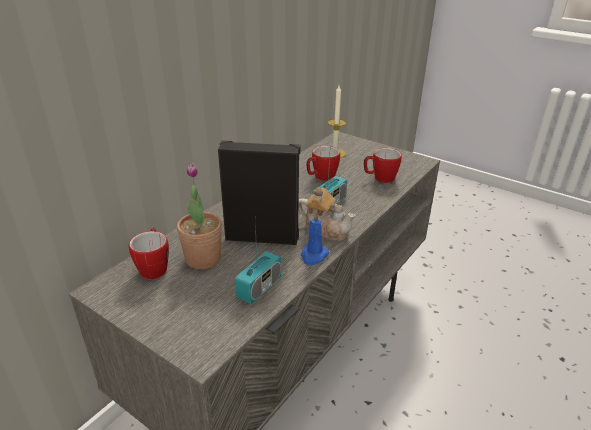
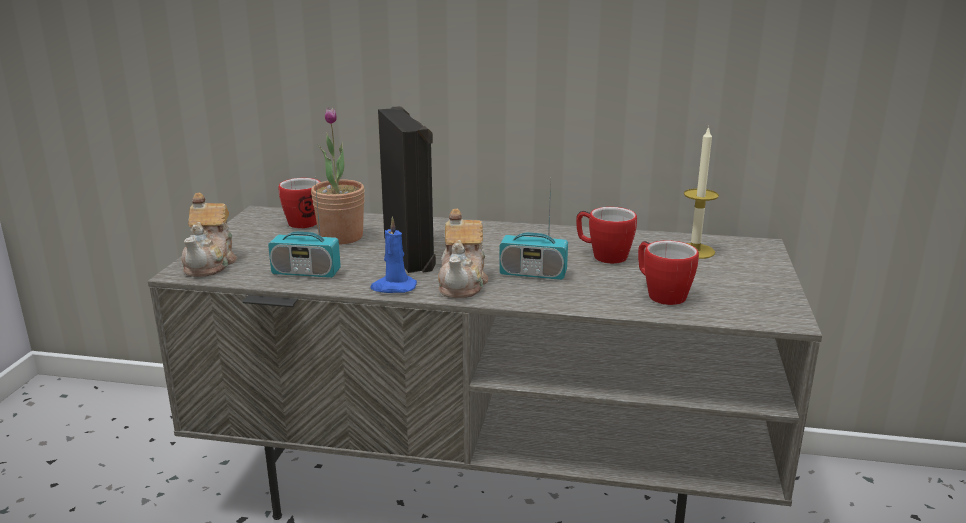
camera: 65 degrees right, 10 degrees down
(197, 336) = (211, 263): none -> teapot

